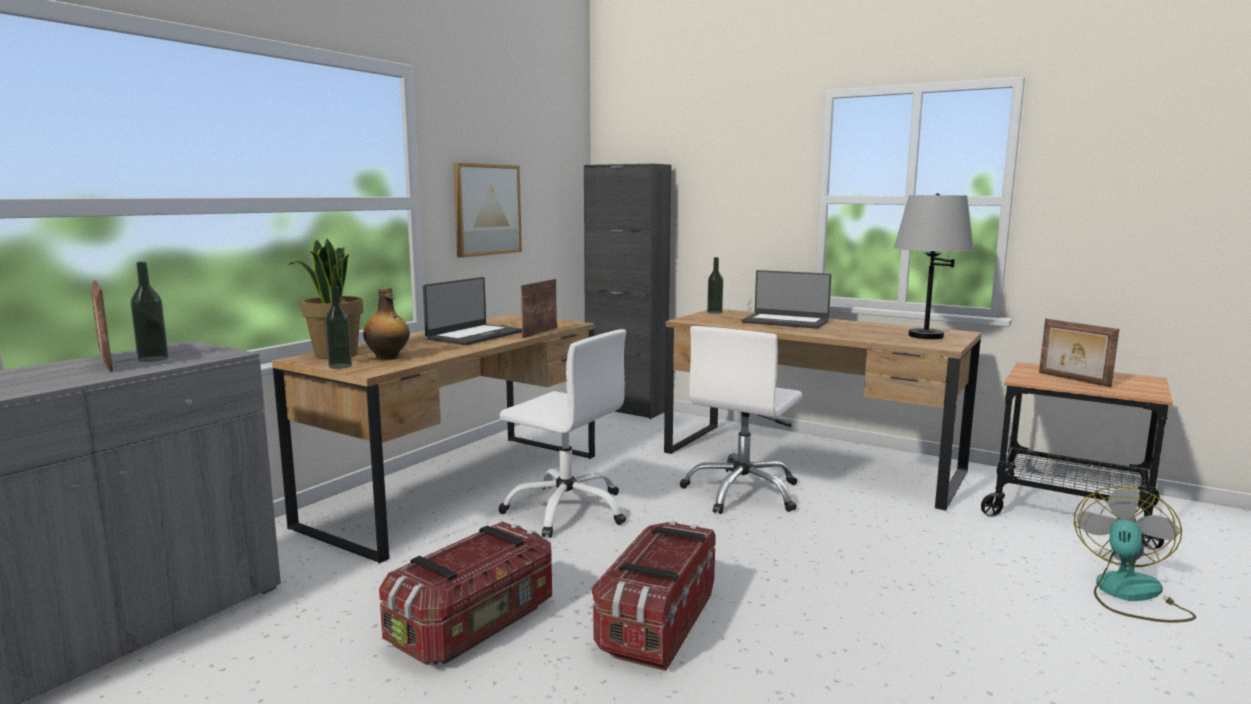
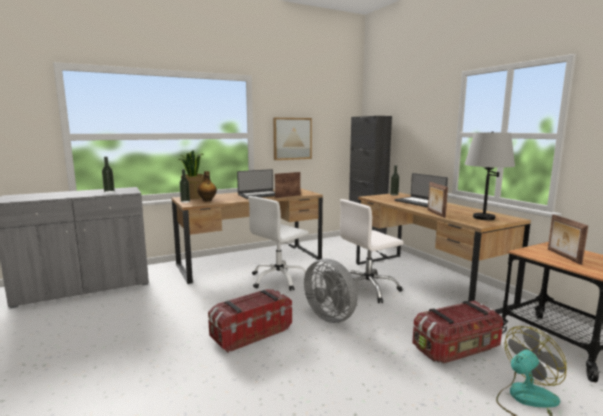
camera: 30 degrees right, 0 degrees up
(105, 363) = (95, 191): picture frame -> picture frame (435, 214)
(476, 624) = (188, 314): storage box -> storage box (457, 349)
(567, 510) = (279, 279): white office chair -> white office chair turned 75 degrees clockwise
(751, 552) = (332, 316): none -> grey fan

